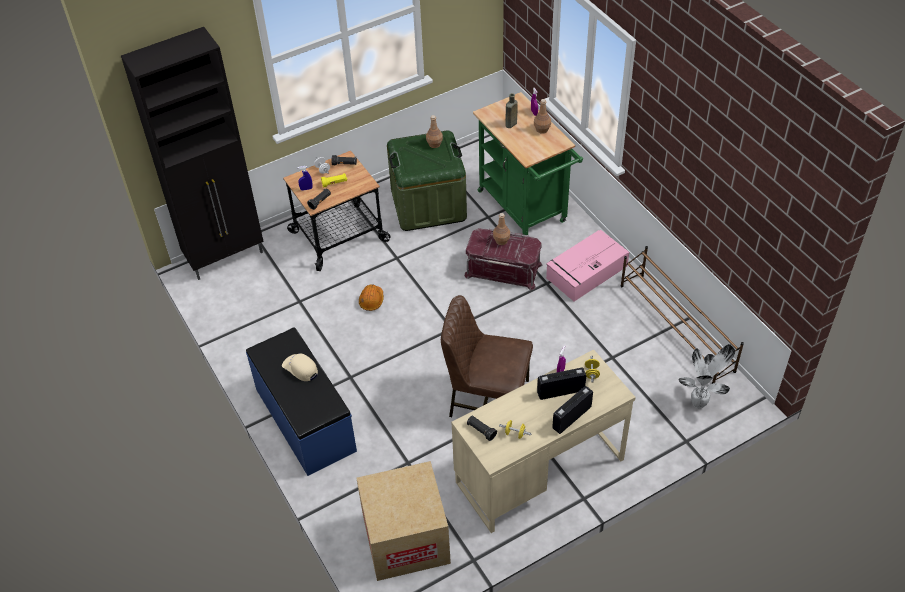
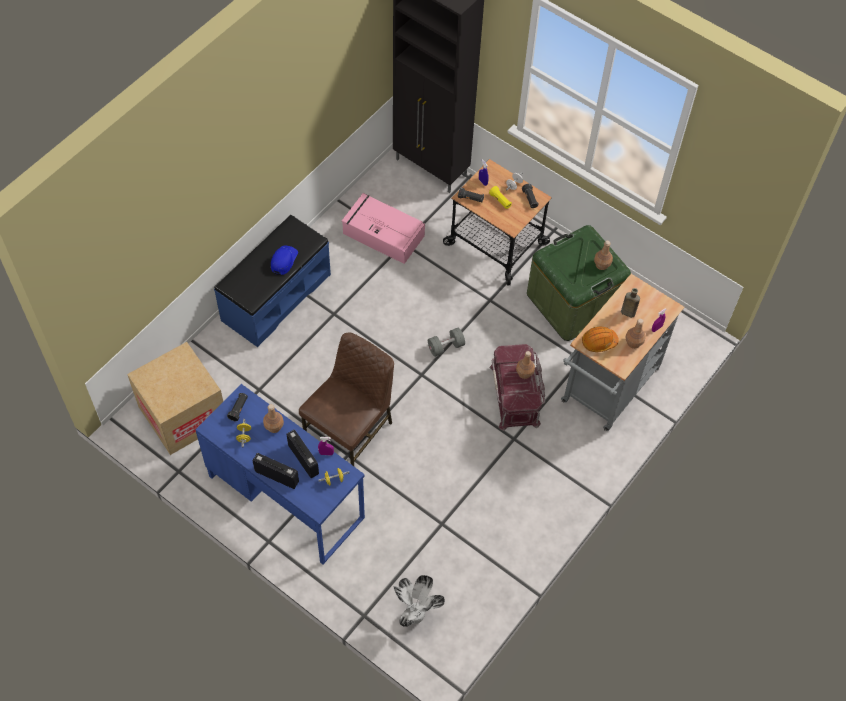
camera: 65 degrees right, 10 degrees up
(300, 368) = (283, 260): beige cap -> blue cap
(371, 300) = (428, 298): orange hard hat -> orange hard hat (599, 342)
(430, 302) = (446, 346): none -> grey dumbbell
(487, 398) = (350, 430): brown chair -> brown chair turned 45 degrees clockwise
(514, 406) = (274, 426): none -> brown bottle
(525, 210) = (606, 390): green cart -> grey cart
(539, 470) = (286, 496): beige desk -> blue desk
(585, 272) = (543, 470): pink storage box -> pink storage box (382, 234)
(676, 328) = (504, 574): brown shoe rack -> none

